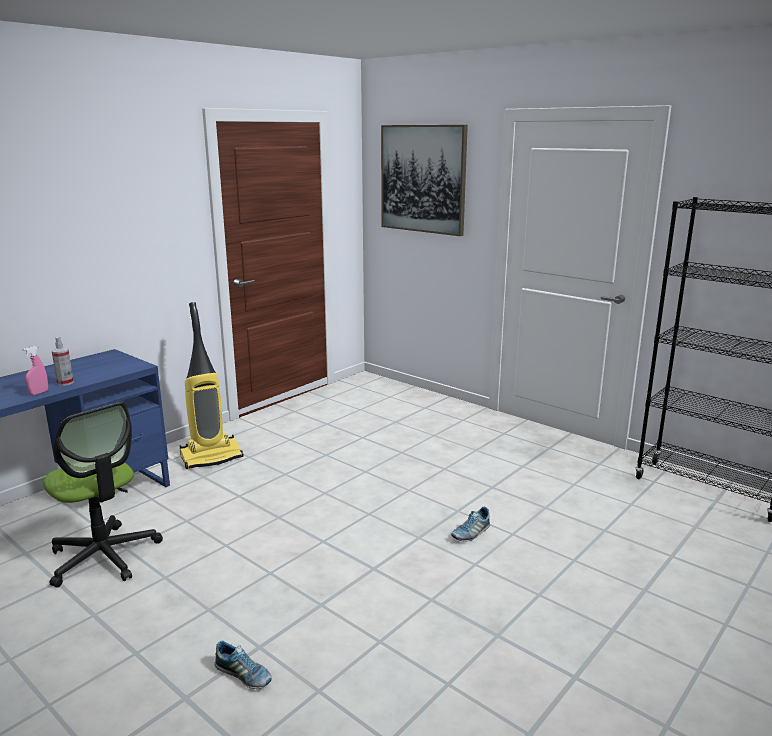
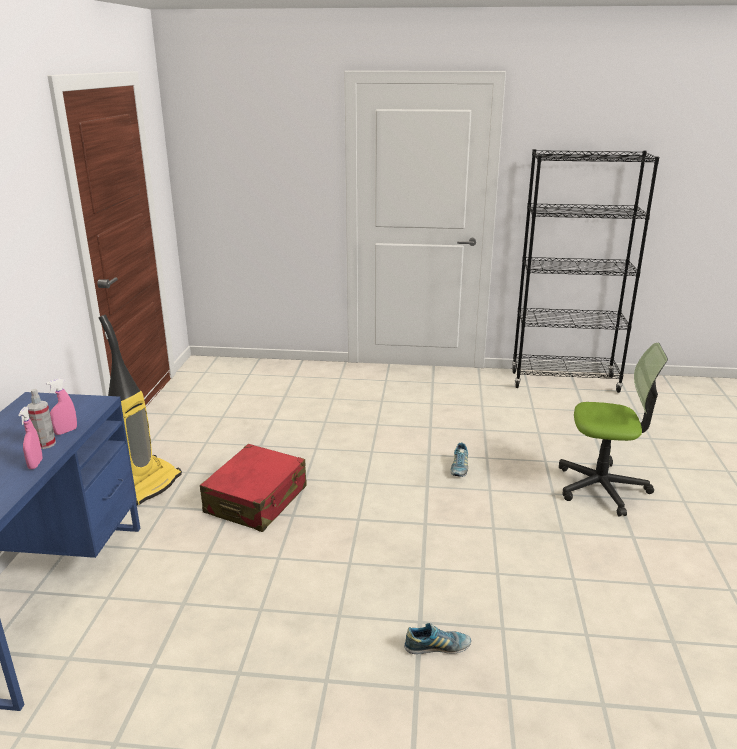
camera: 35 degrees left, 5 degrees up
(88, 378) = (66, 431): none -> pink spray bottle
(104, 556) = (169, 620): office chair -> office chair (601, 487)
(268, 495) = (256, 500): none -> red suitcase
(423, 179) = (251, 143): picture -> none

